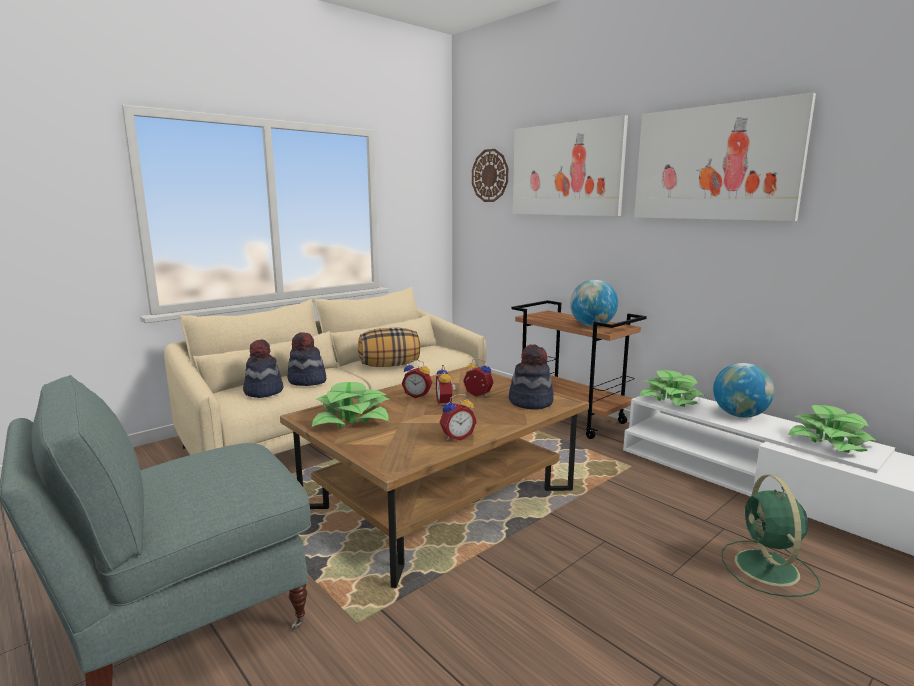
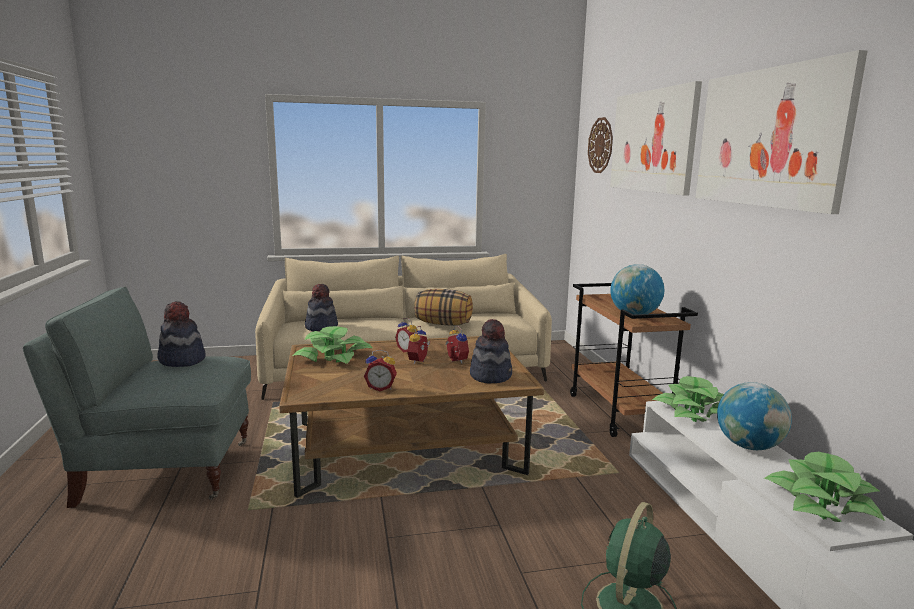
camera: 30 degrees right, 0 degrees up
(307, 381) = (361, 325): hat -> hat (182, 360)

